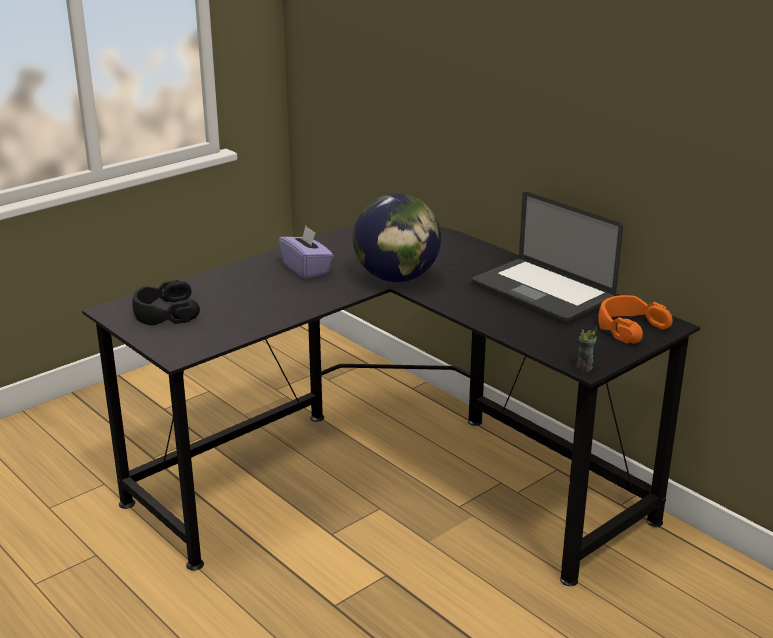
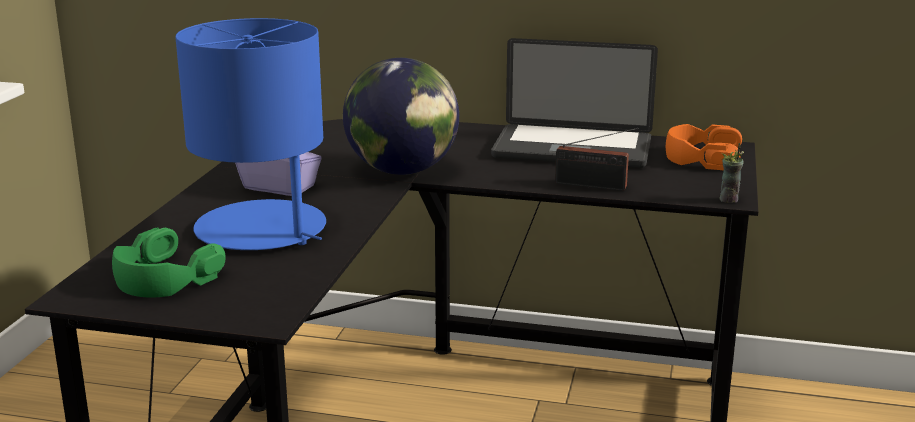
camera: 35 degrees left, 5 degrees down
(165, 312) = (164, 277): black headphones -> green headphones
(255, 297) = (262, 229): none -> blue table lamp
(506, 327) = (594, 186): none -> radio

